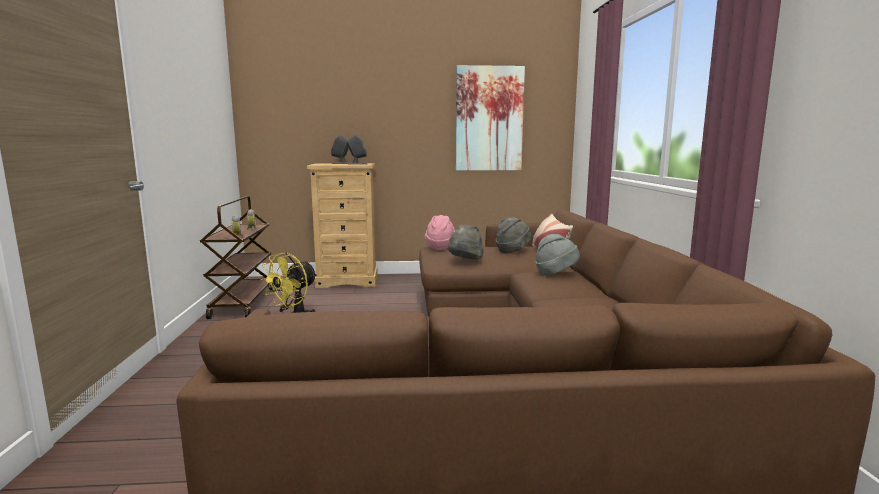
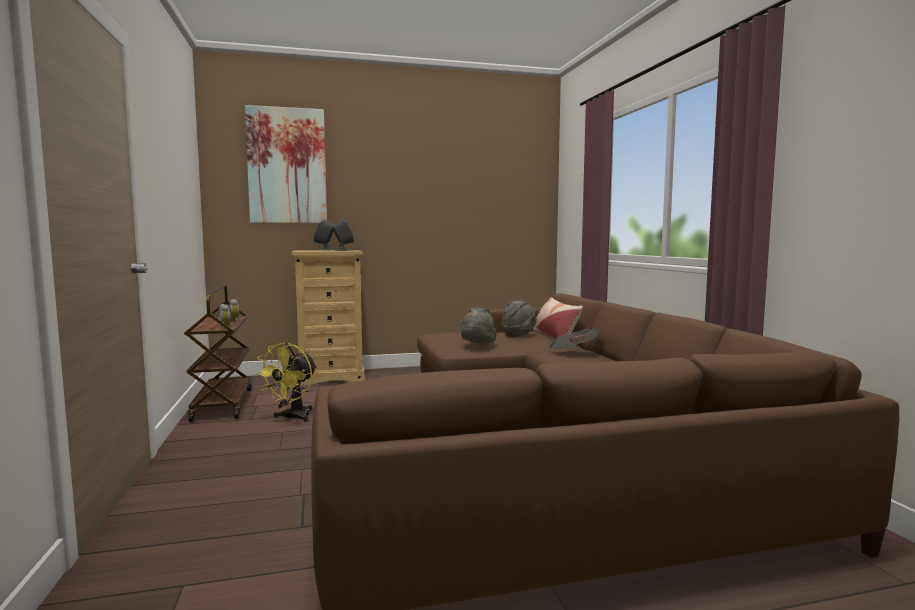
camera: 10 degrees left, 5 degrees down
(440, 247) = (441, 334): pink hat -> none
(489, 119) = (475, 205): picture -> picture (287, 166)
(556, 274) = (573, 353): grey hat -> newspaper

